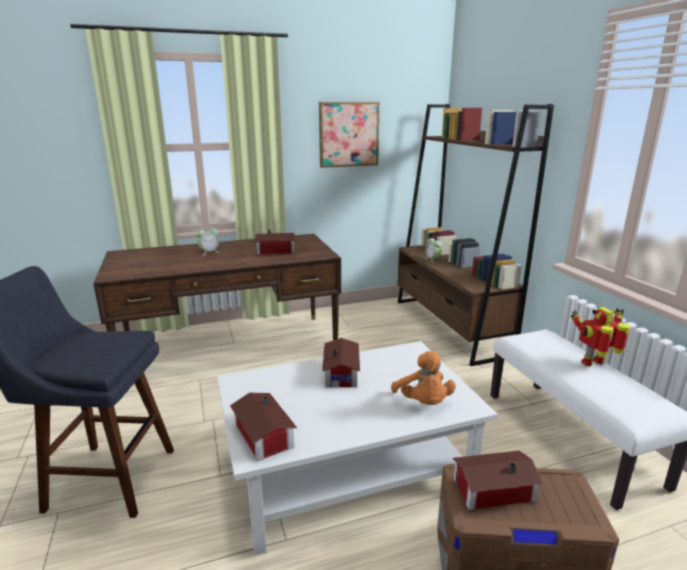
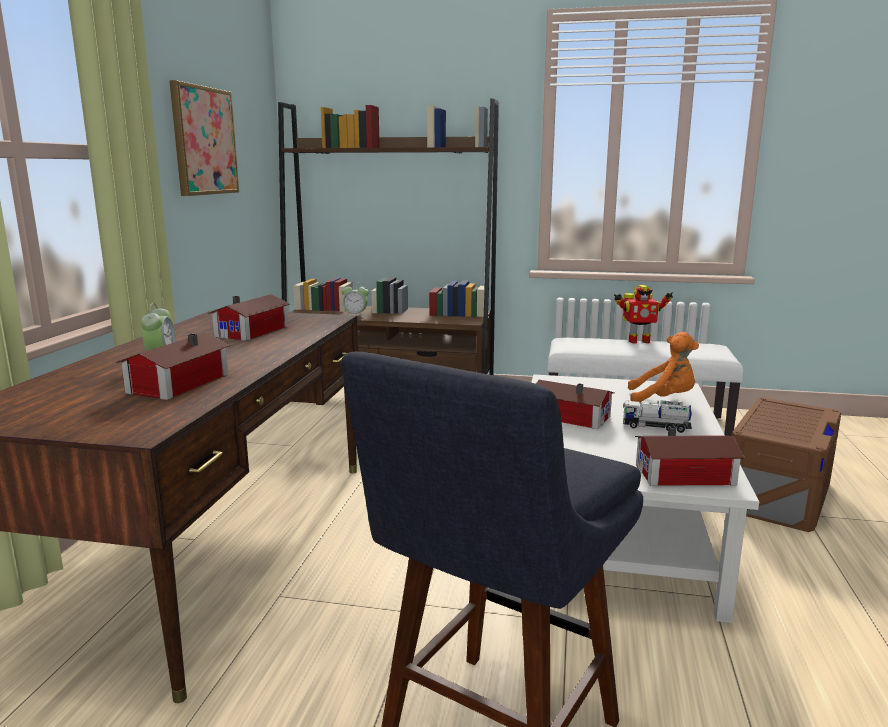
camera: 60 degrees left, 5 degrees down
(352, 409) = (655, 427): none -> toy truck
(490, 488) = (774, 426): toy house -> toy house (175, 384)
(594, 363) = (638, 341): toy robot -> toy robot turned 105 degrees counterclockwise

